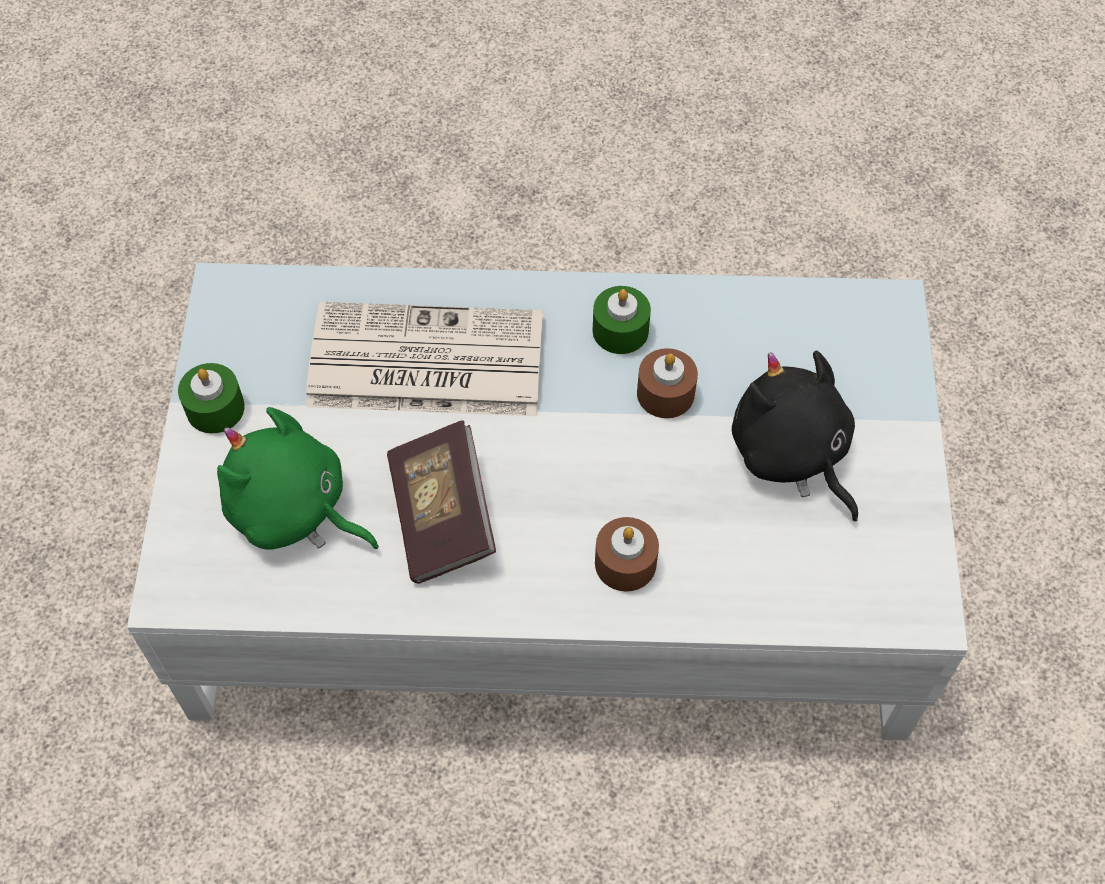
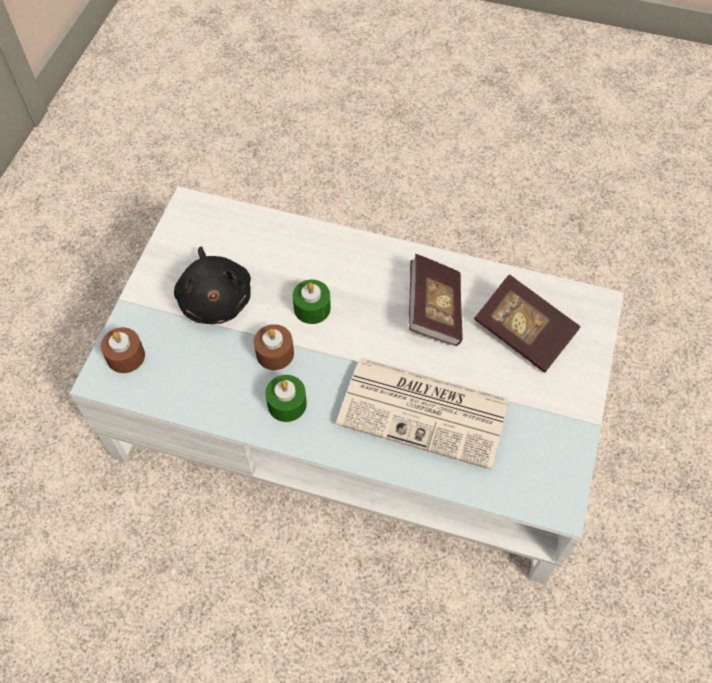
camera: 165 degrees left, 0 degrees up
(215, 408) = (569, 412): green candle -> green candle (312, 308)
(294, 511) = (523, 333): green plush toy -> book
(625, 563) = (336, 262): brown candle -> brown candle (126, 356)

